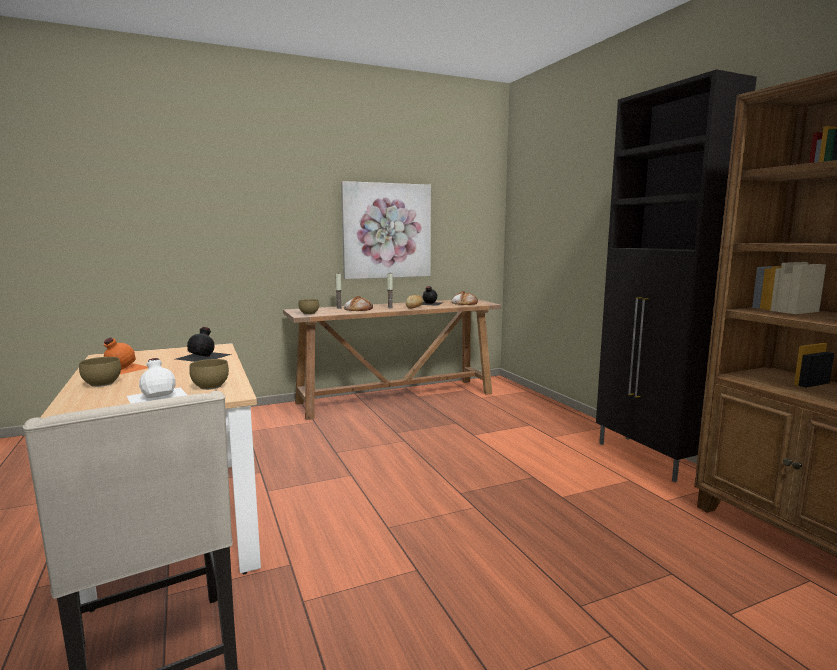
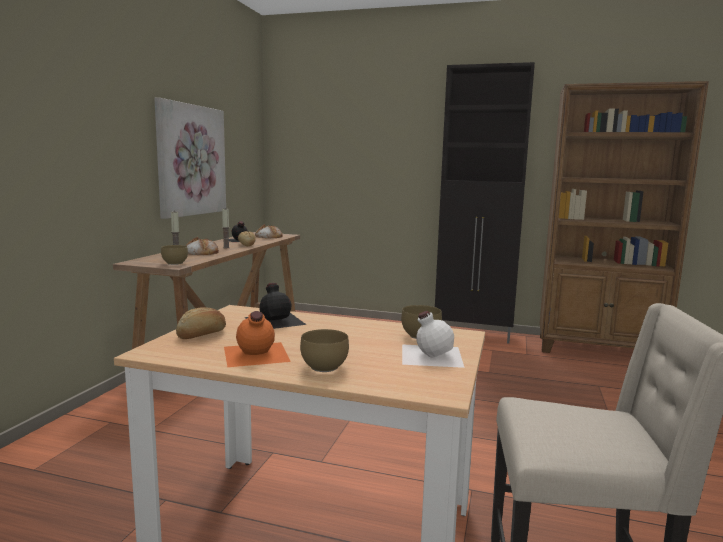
camera: 50 degrees left, 0 degrees up
(149, 354) = (202, 335): none -> bread

